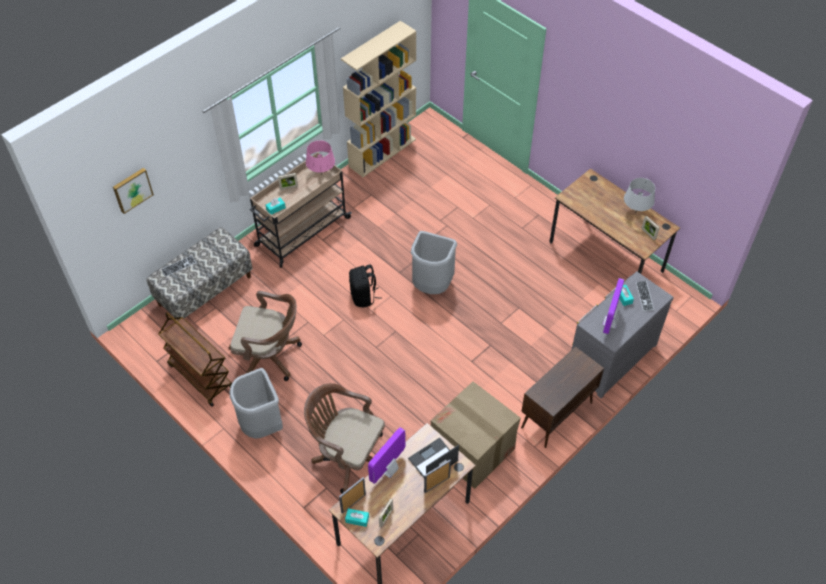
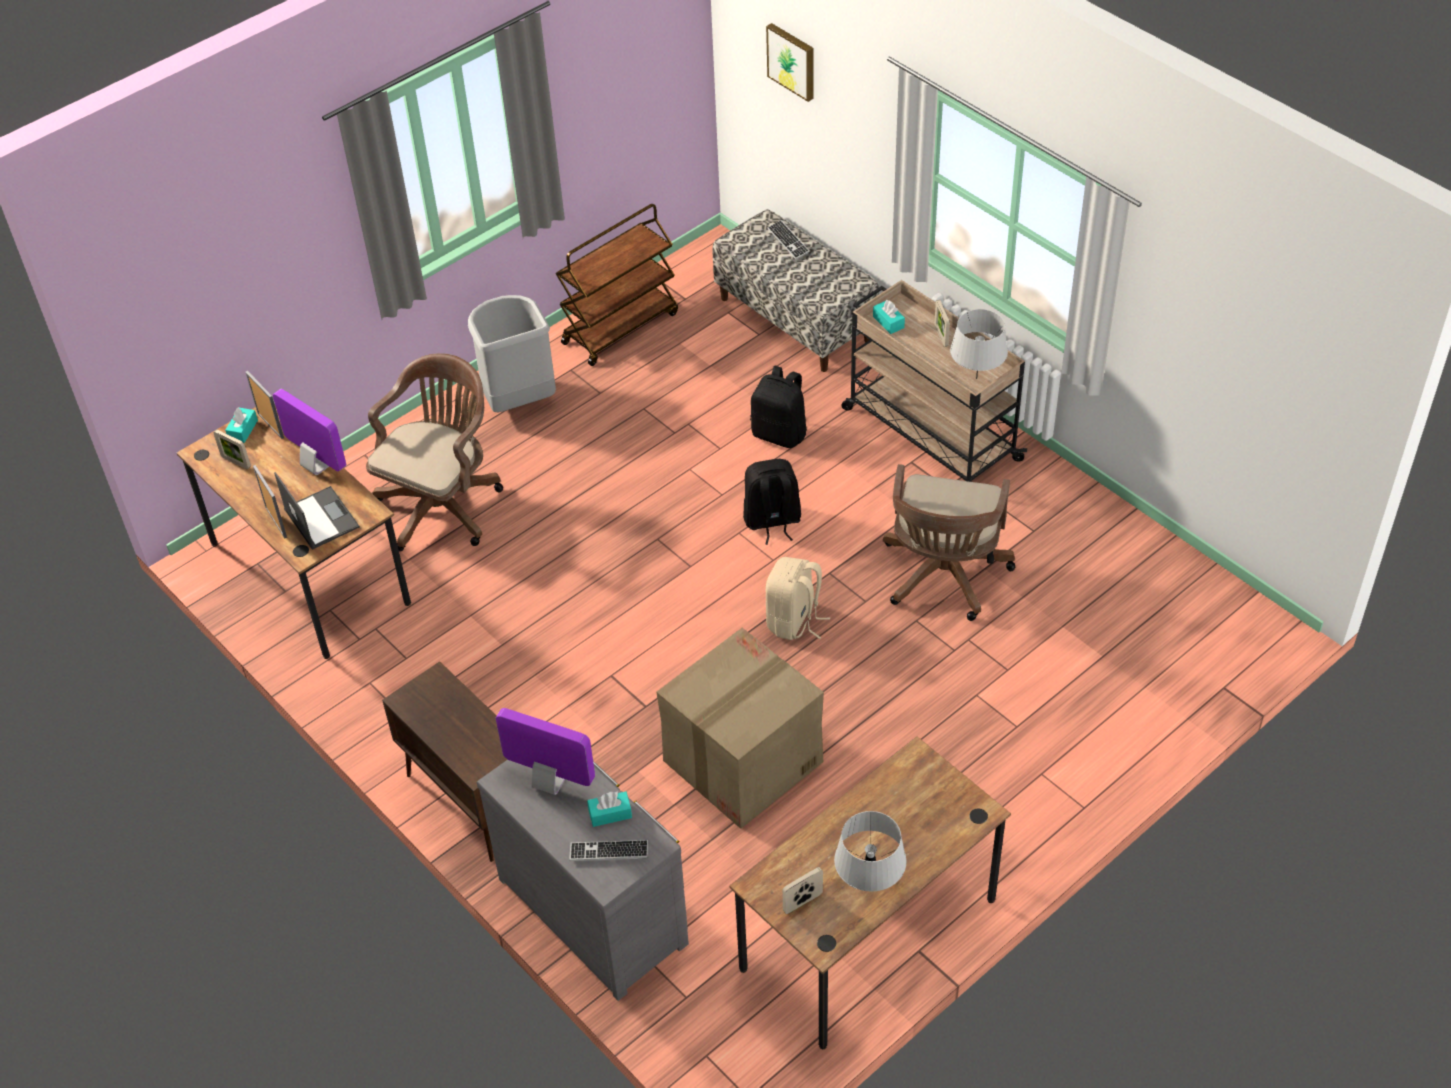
camera: 95 degrees right, 5 degrees down
(270, 357) = (649, 404): brown office chair -> brown office chair (943, 577)
(298, 295) = (780, 433): none -> black backpack
(321, 175) = (976, 378): pink table lamp -> grey table lamp
(382, 152) = (1157, 548): beige bookcase -> none
(431, 286) = (794, 621): grey trash can -> beige backpack
(472, 450) = (423, 668): cardboard box -> cardboard box (742, 762)

